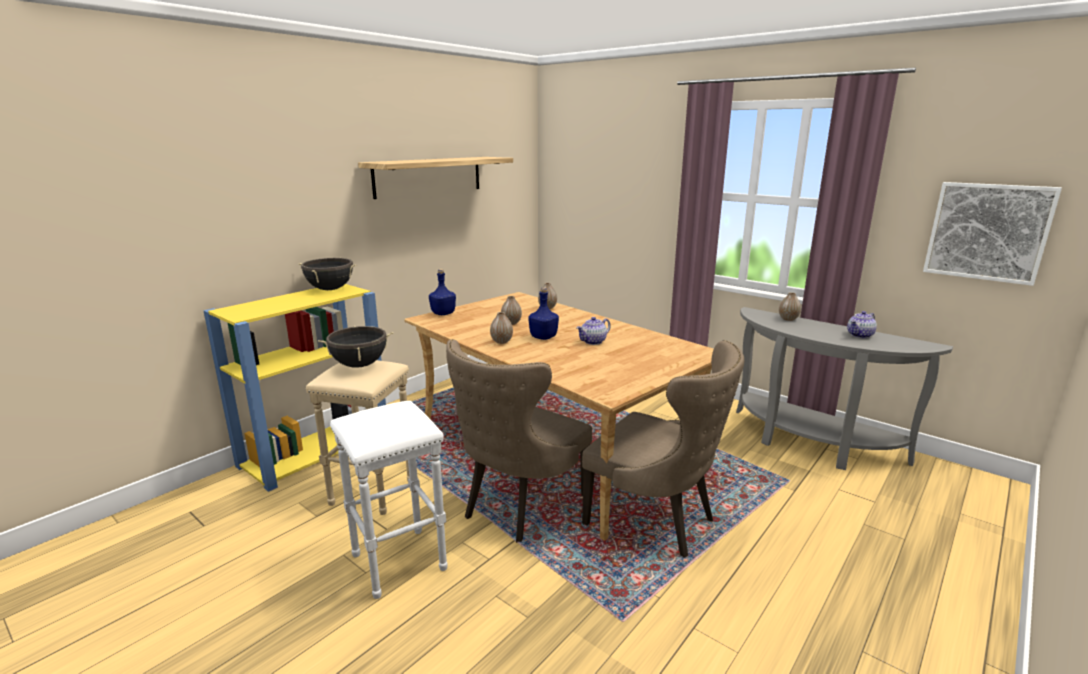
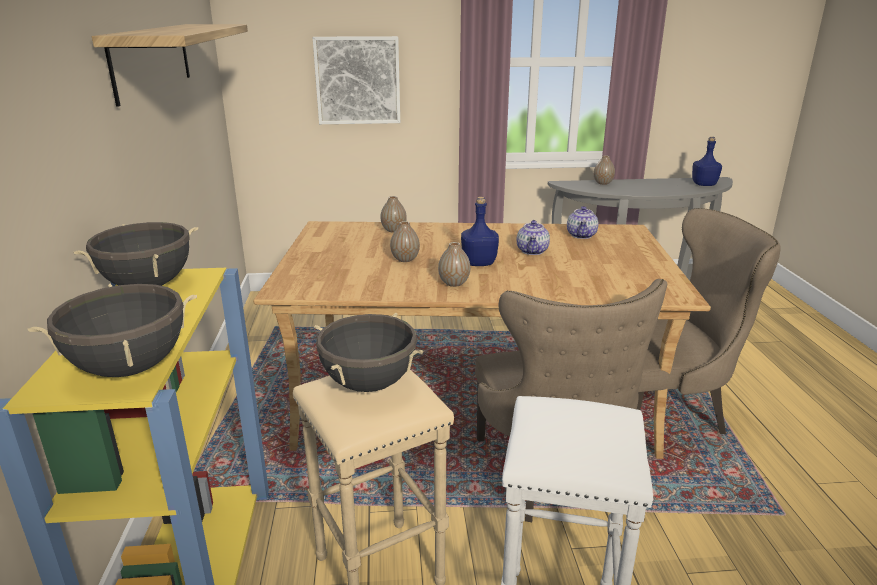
camera: 45 degrees left, 5 degrees up
(254, 312) = (129, 368): none -> black cooking pot
(443, 313) = (292, 275): blue bottle -> blue bottle (704, 184)
(860, 335) = (672, 183): teapot -> teapot (581, 235)
(987, 232) = (736, 75): picture -> picture (358, 80)

